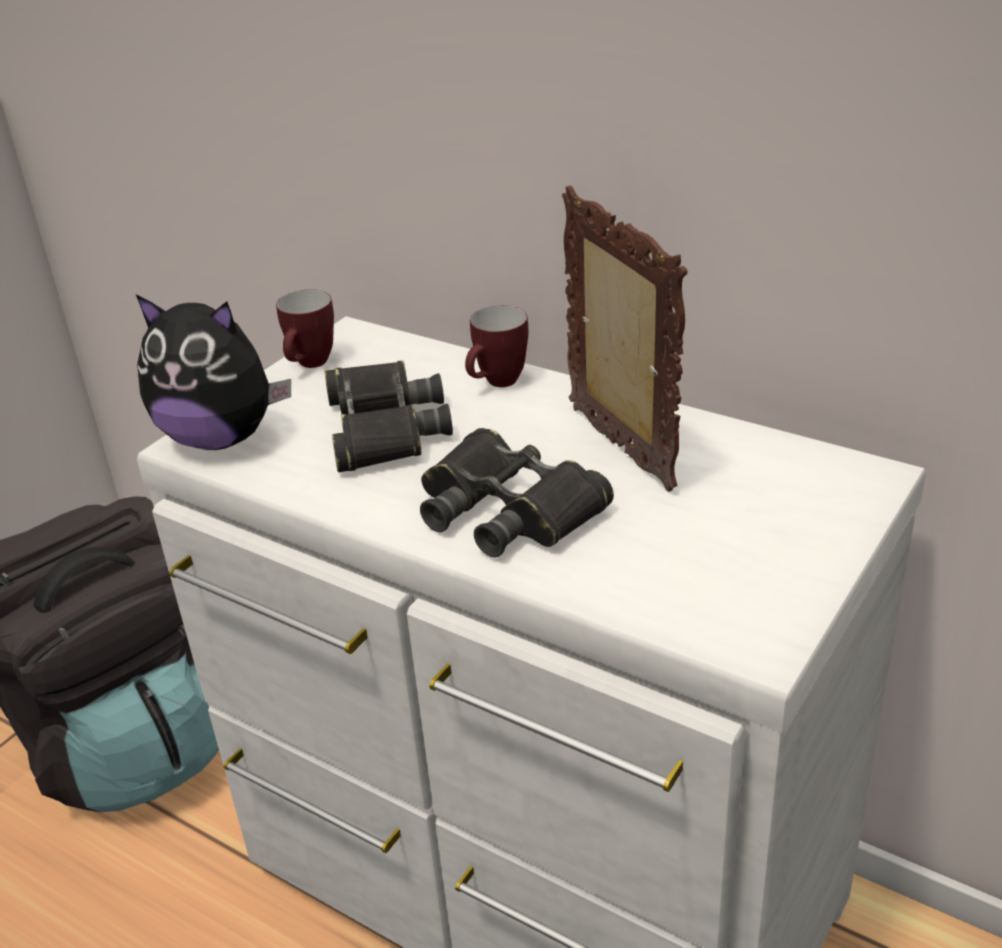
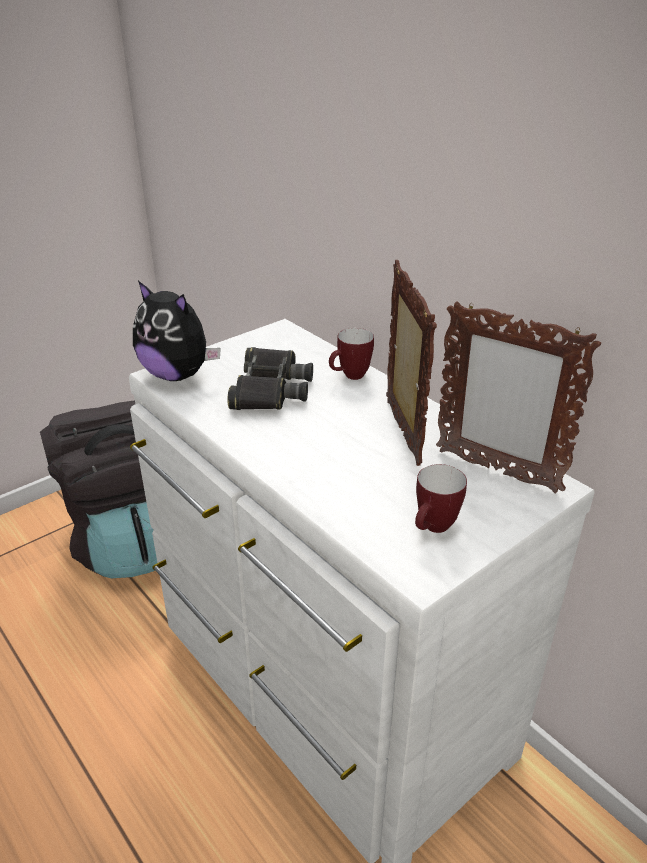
camera: 15 degrees right, 0 degrees up
(310, 365) = (249, 343): mug -> mug (433, 529)
(508, 509) = (315, 453): black binoculars -> none
(781, 473) = (496, 470): none -> picture frame

